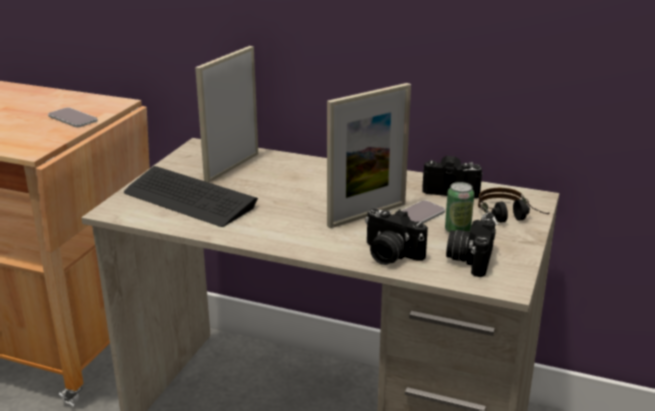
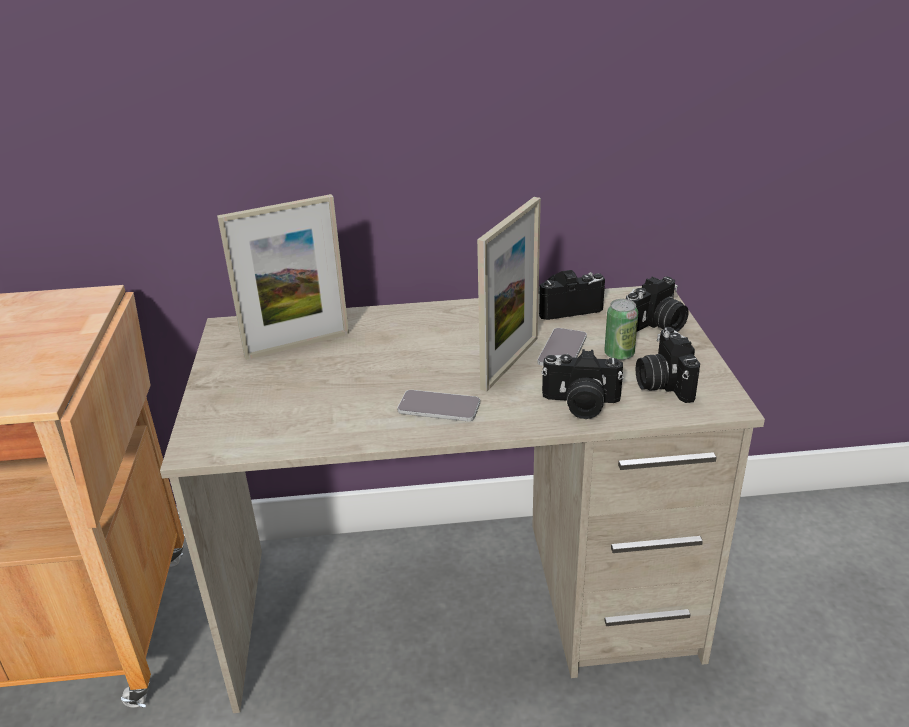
camera: 25 degrees left, 5 degrees up
(72, 118) = (52, 334): phone -> phone (439, 407)
(189, 199) = (283, 402): keyboard -> none
(232, 167) = (297, 345): picture frame -> picture frame turned 120 degrees counterclockwise
(512, 219) = (656, 325): headphones -> camera

